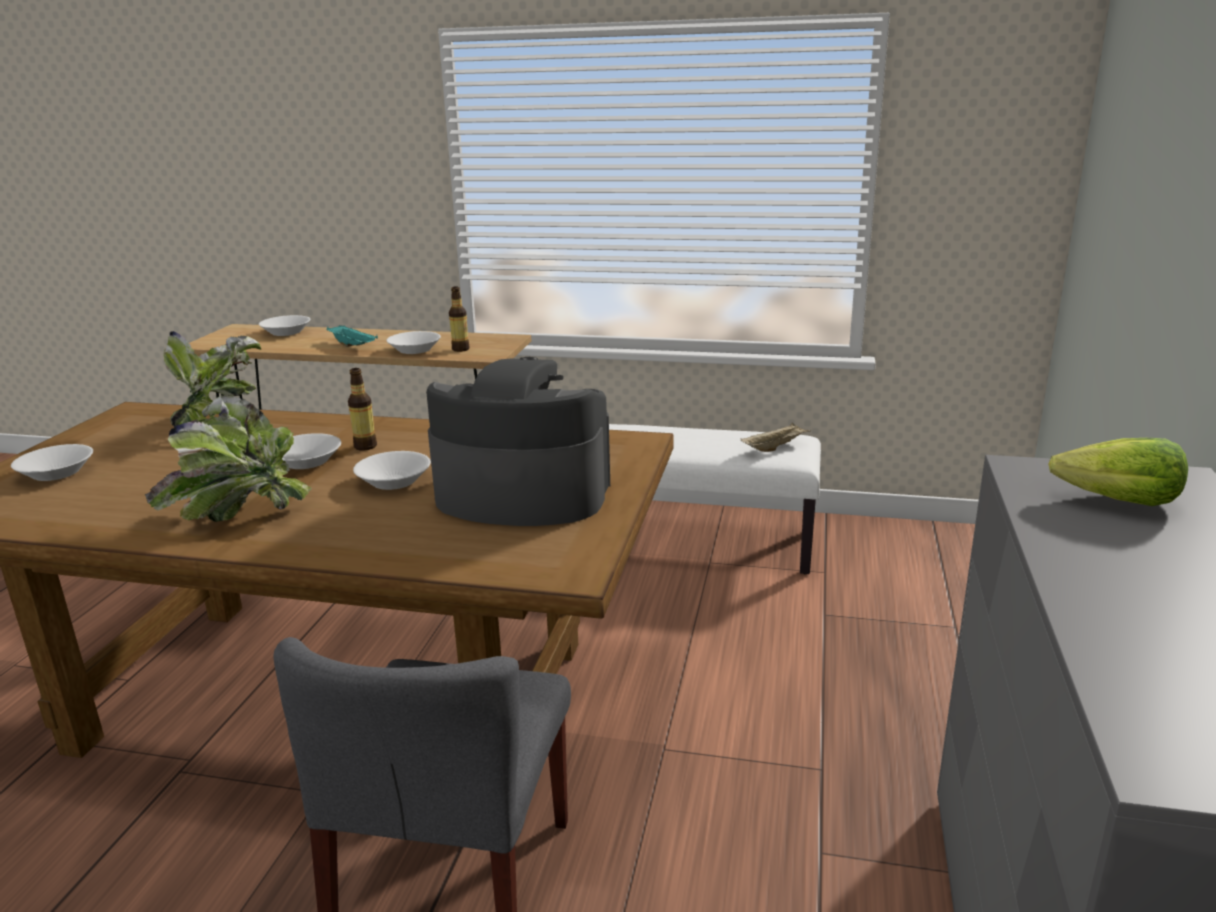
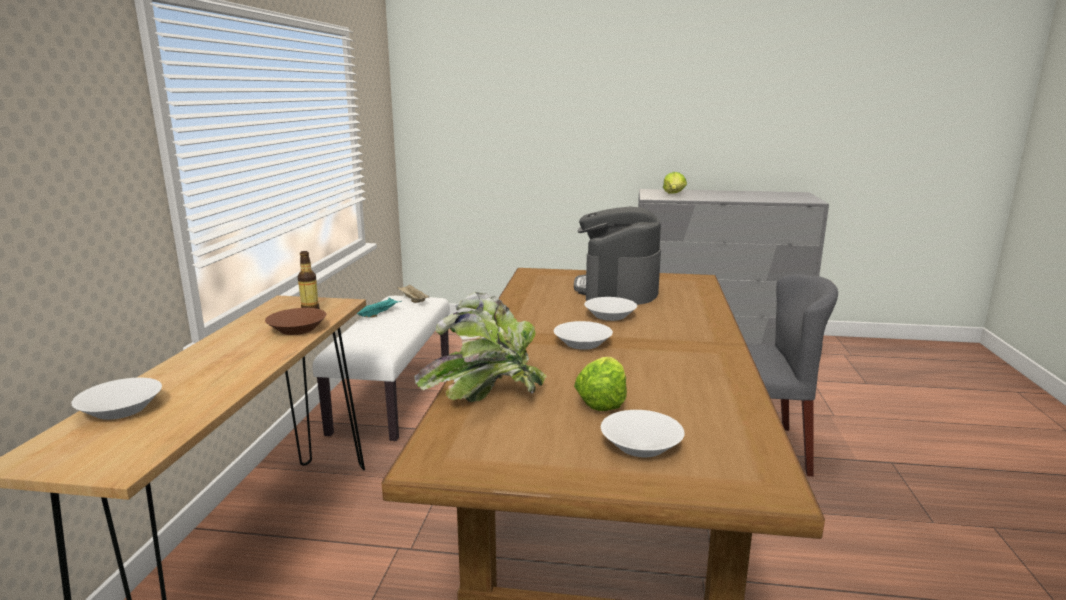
camera: 95 degrees left, 5 degrees down
(154, 463) = (602, 400): none -> lettuce
(238, 513) = (681, 349): potted plant -> none
(354, 346) = (254, 357): turquoise tray -> turquoise tray (377, 314)
(365, 446) = (548, 330): bottle -> none
(414, 350) = (296, 329): white bowl -> brown bowl

